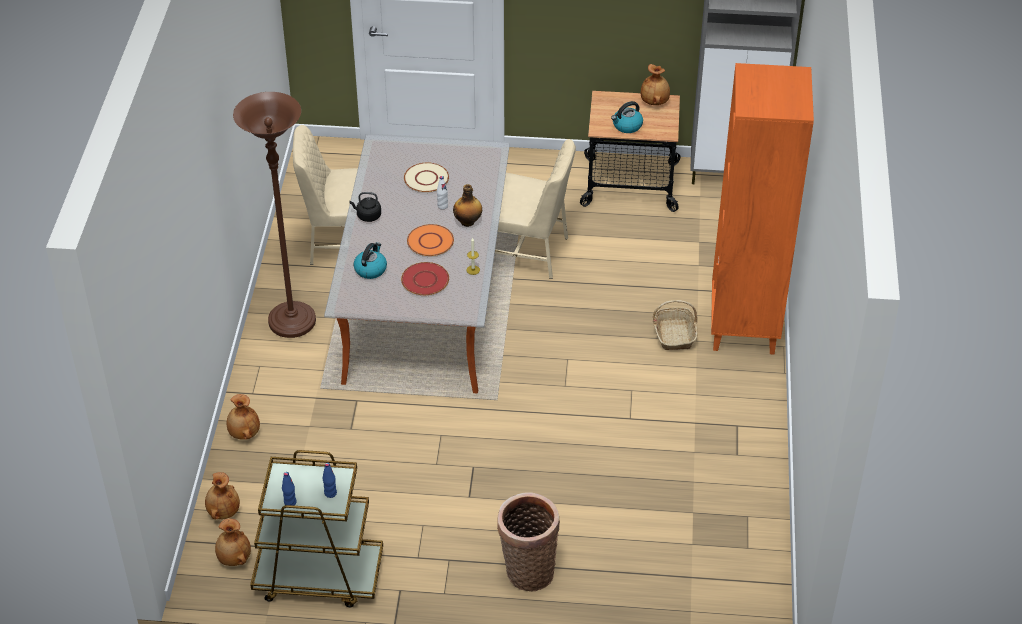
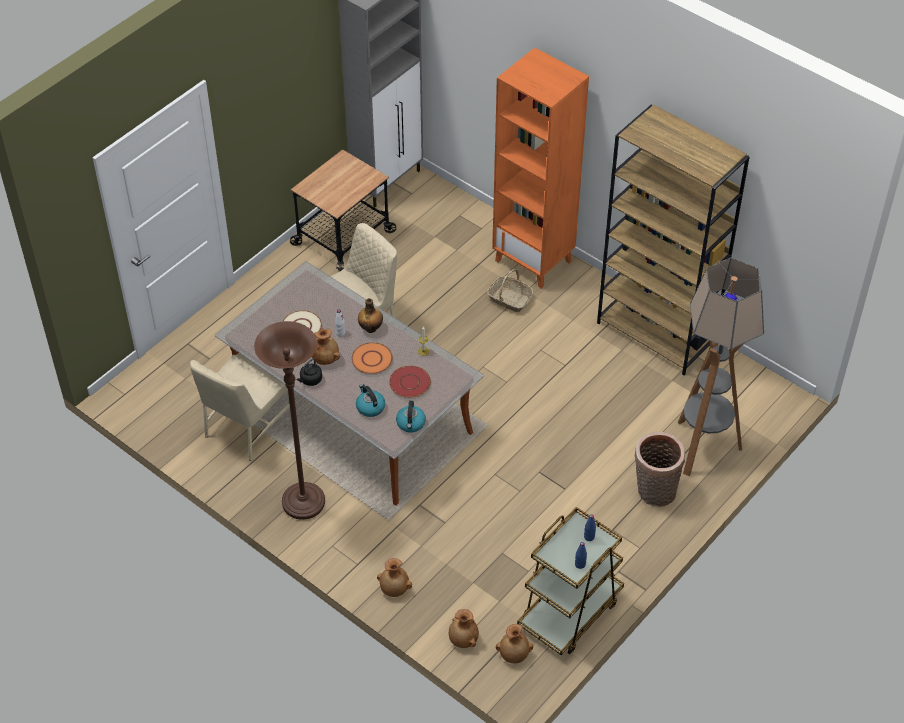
camera: 55 degrees left, 5 degrees up
(624, 582) = (702, 448): none -> floor lamp
(627, 126) = (347, 193): kettle -> kettle (411, 423)
(655, 102) = (336, 165): brown vase -> brown vase (325, 358)
(746, 469) = (657, 333): none -> brown bookcase

